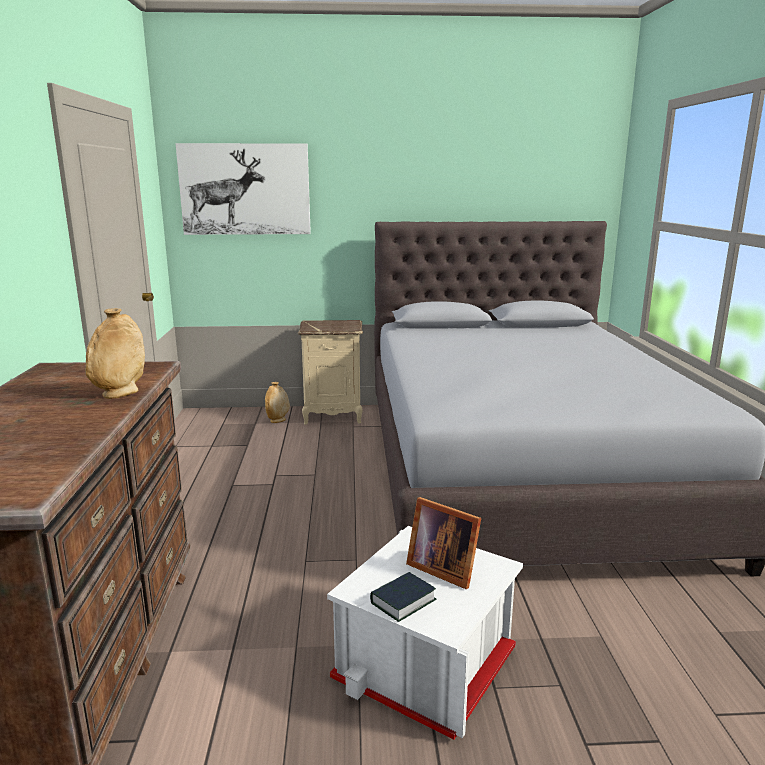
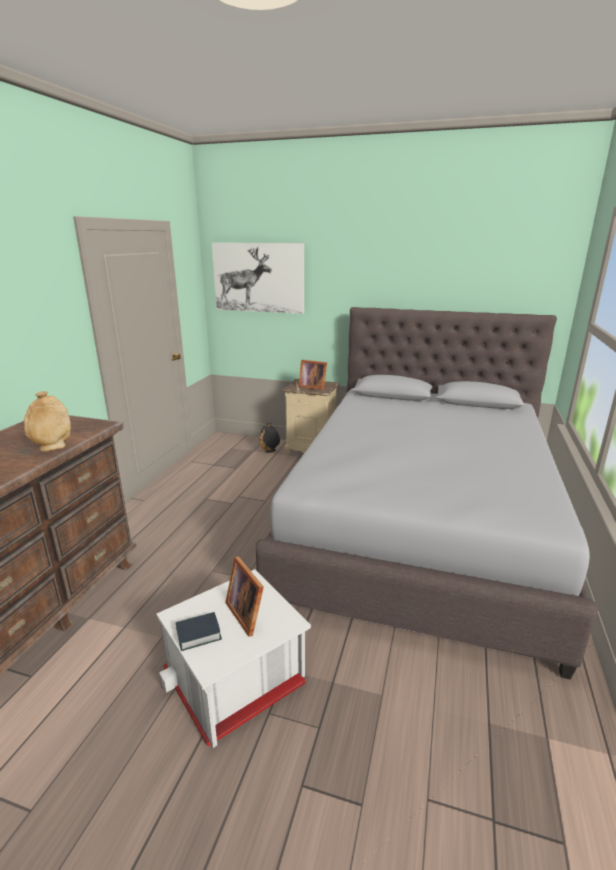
camera: 20 degrees right, 5 degrees up
(278, 420) = (270, 451): beige vase -> black vase
(334, 326) = (312, 387): none -> picture frame

